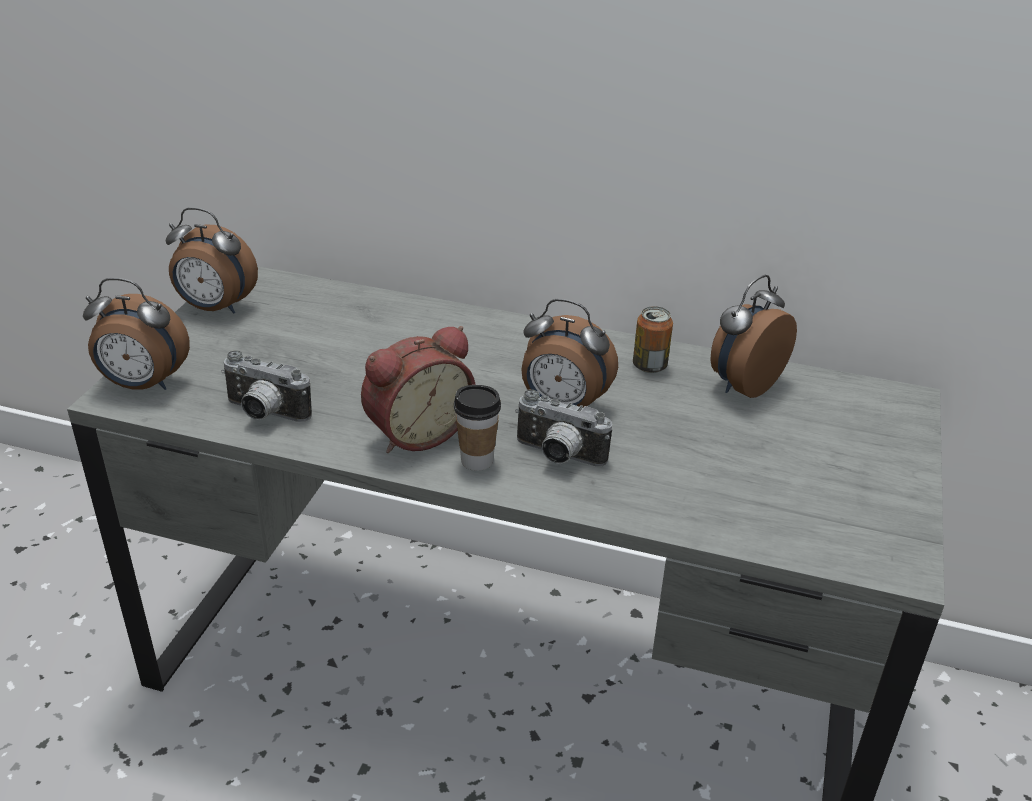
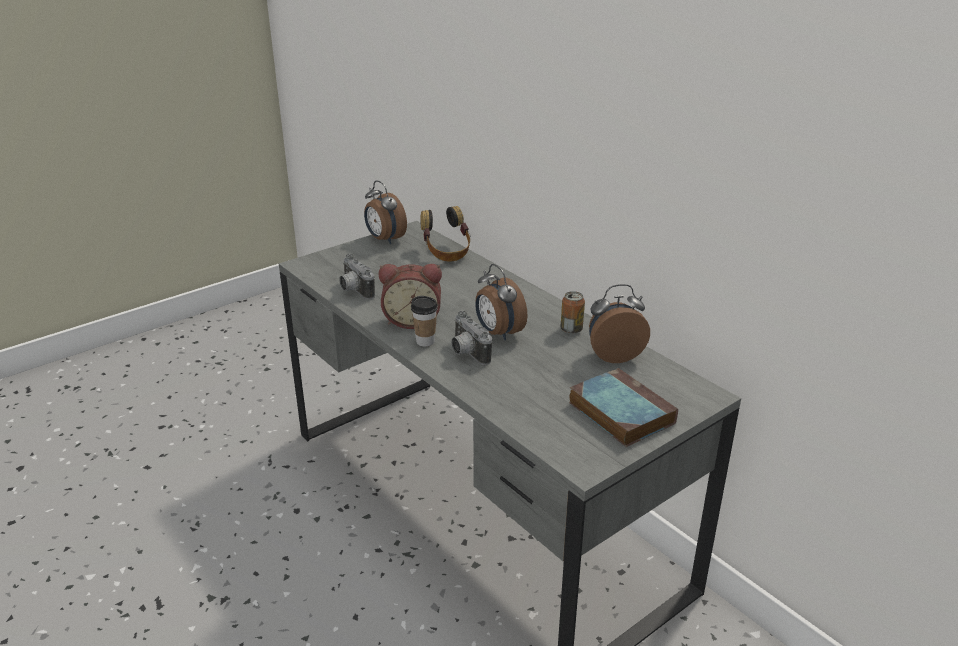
camera: 35 degrees right, 5 degrees down
(143, 385) = (318, 263): alarm clock -> none
(340, 301) = (446, 252): none -> headphones
(844, 466) = (619, 412): none -> book

